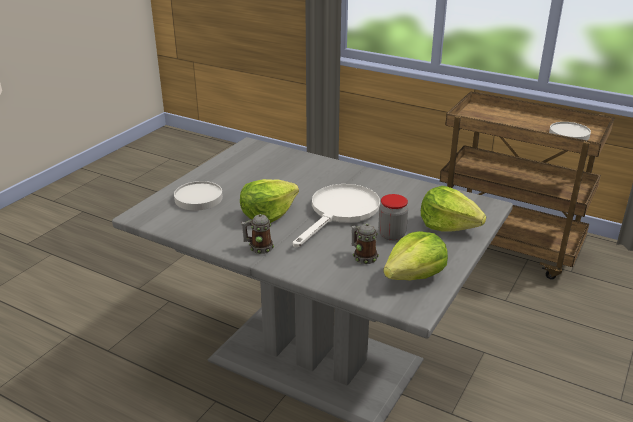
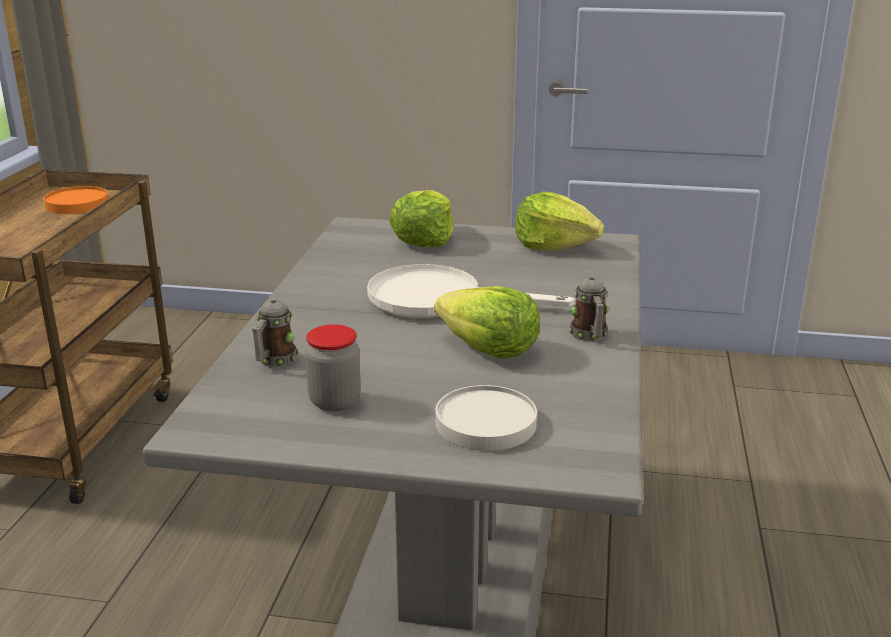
camera: 110 degrees left, 5 degrees down
(363, 256) = (542, 273): mug -> mug (274, 361)
(392, 235) = (474, 264): jar -> jar (335, 401)
(568, 134) = (77, 204): white plate -> orange plate

